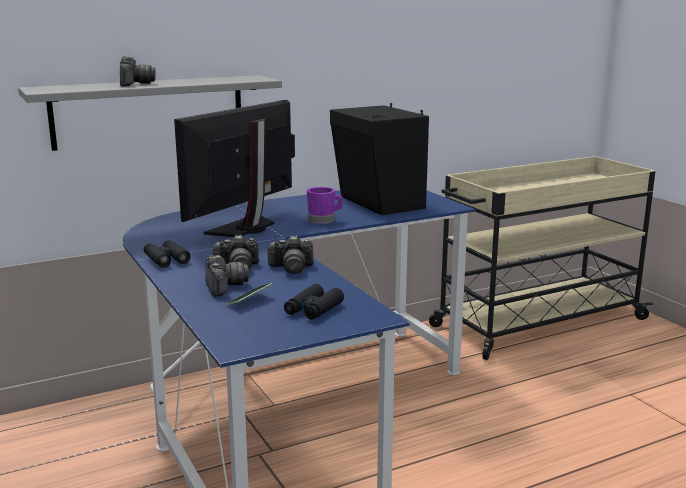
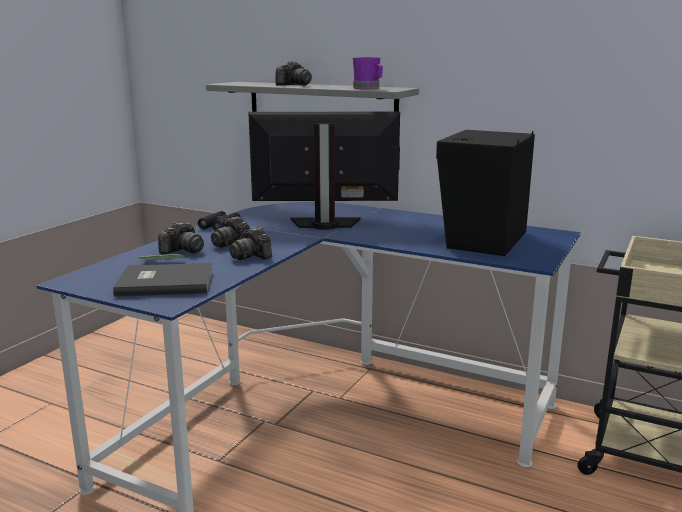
camera: 55 degrees right, 0 degrees up
(313, 309) = (164, 282): black binoculars -> grey book
(324, 220) = (391, 236): purple mug -> purple mug (368, 88)

